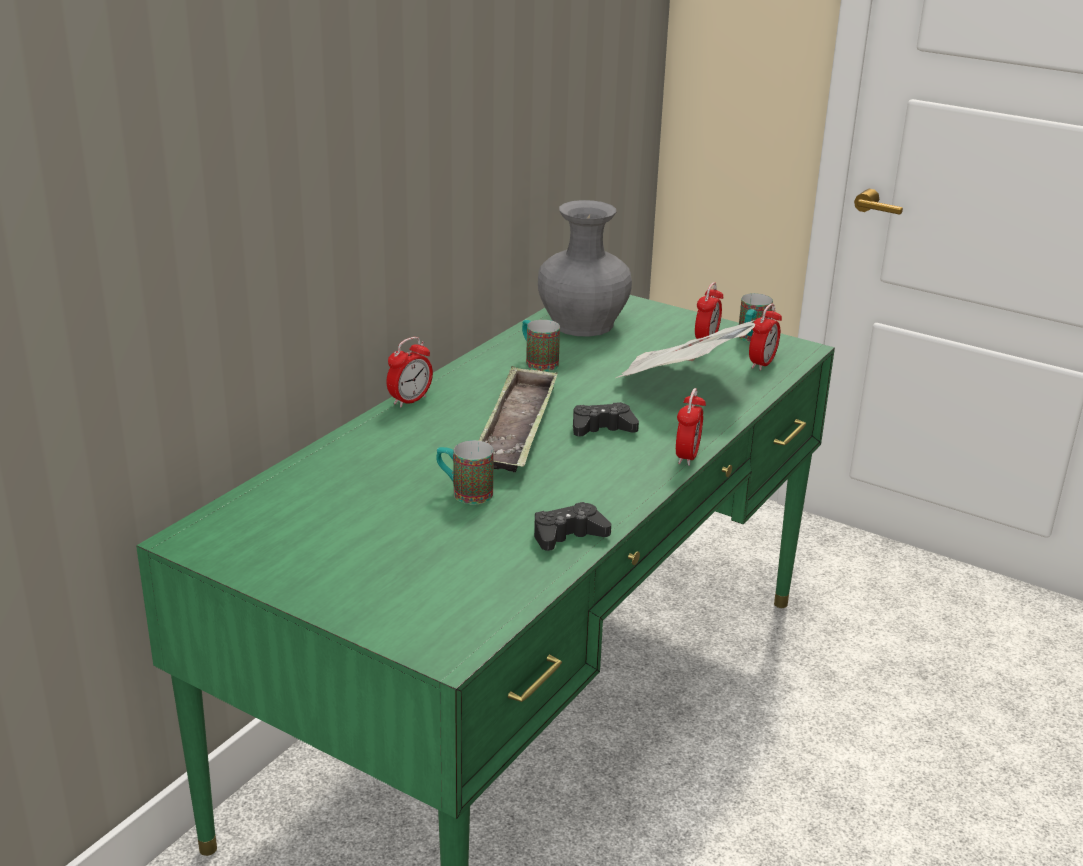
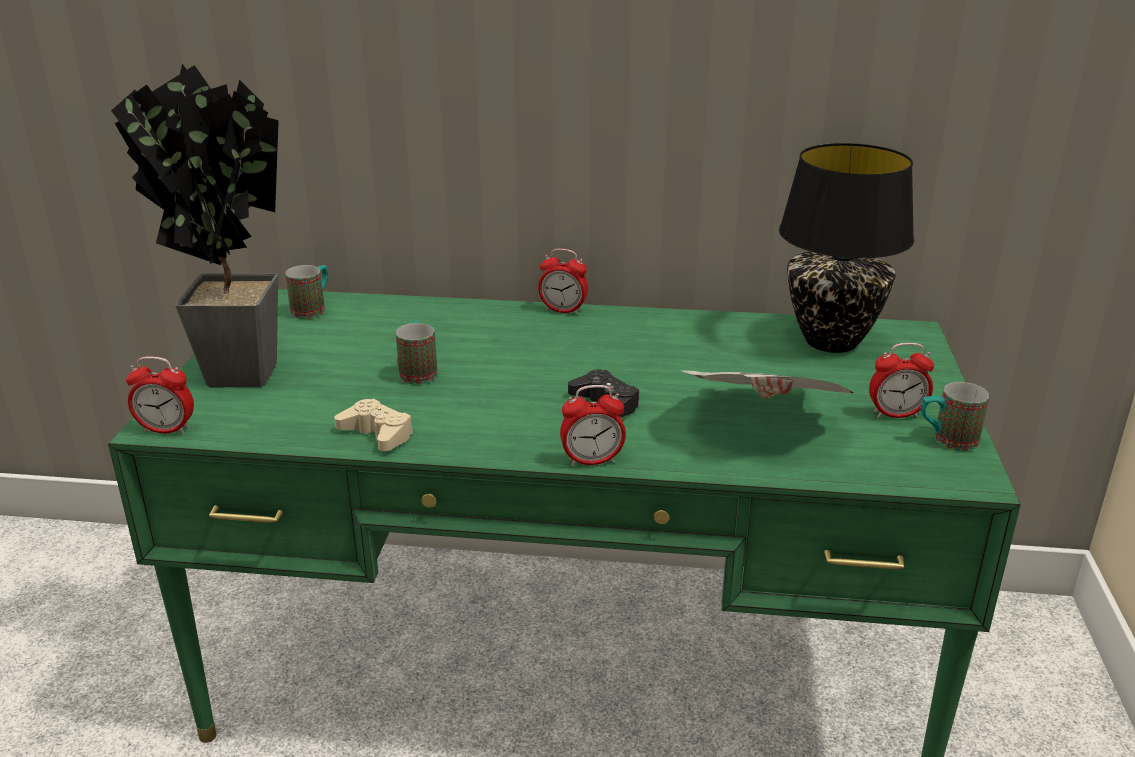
camera: 65 degrees right, 0 degrees up
(356, 591) = (232, 370): none -> potted plant
(517, 428) = (560, 365): tray -> none
(537, 362) = (710, 342): mug -> mug (313, 309)
(568, 535) = (377, 434): black game controller -> beige game controller
(581, 324) = (830, 341): grey vase -> black table lamp
(762, 364) = (886, 461): alarm clock -> alarm clock (167, 430)

